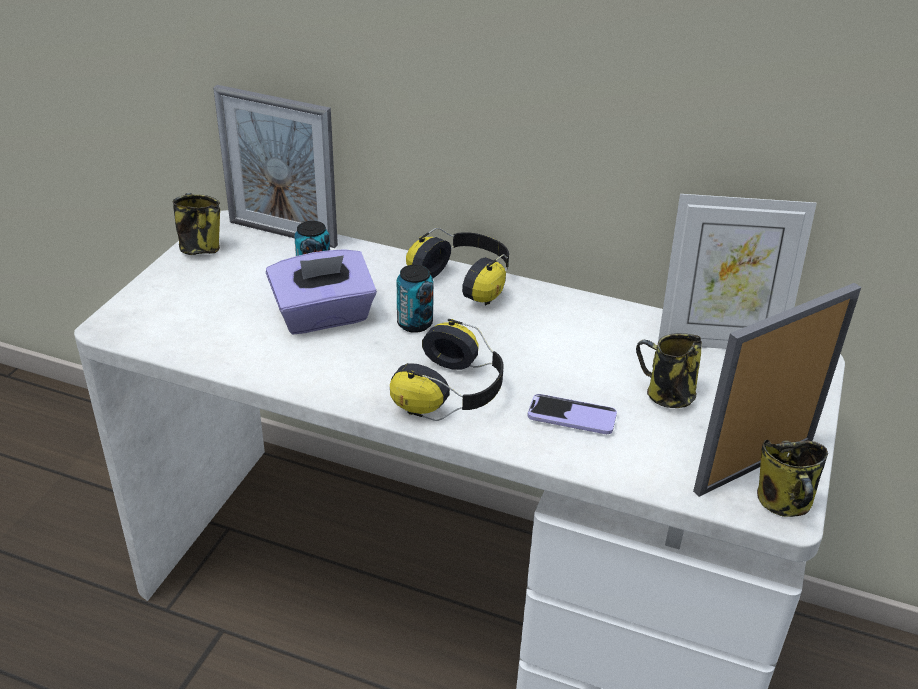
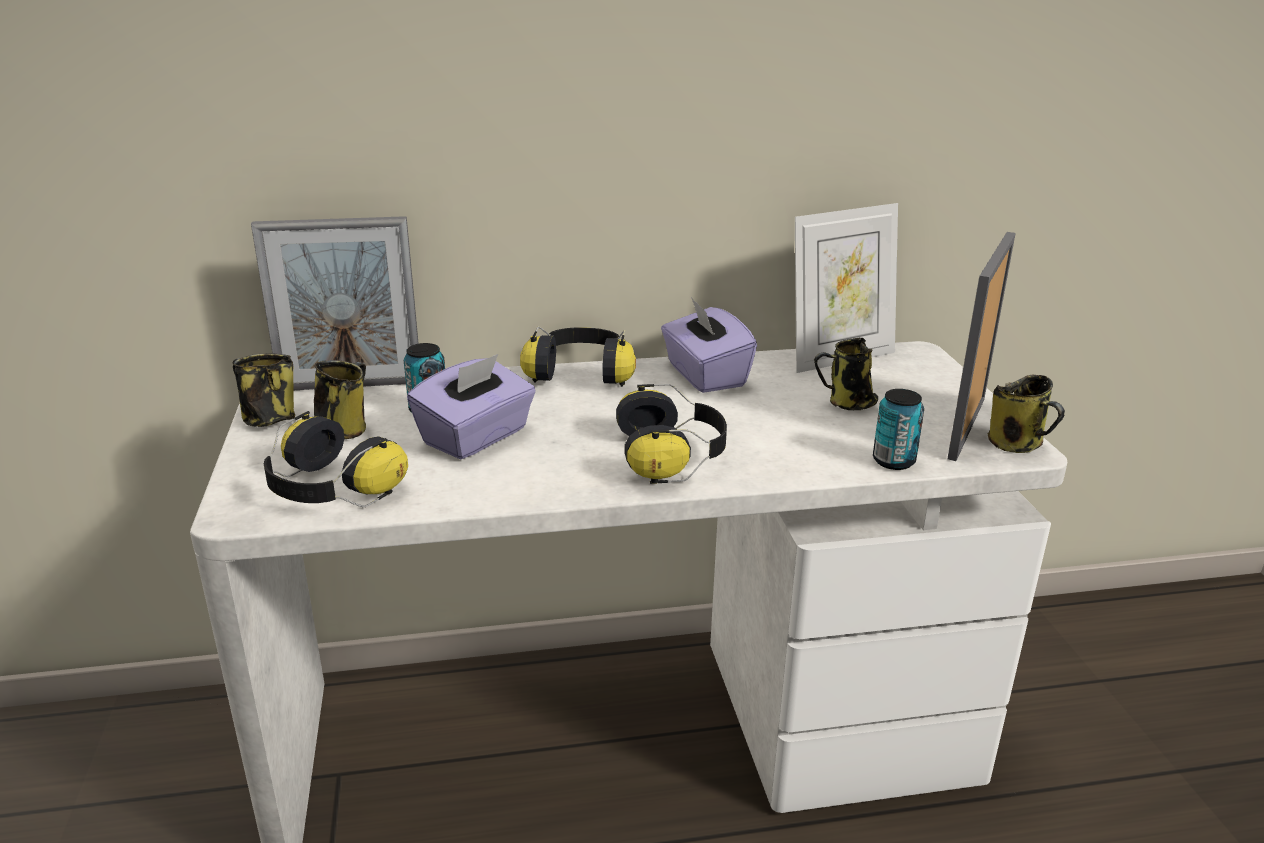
camera: 30 degrees left, 10 degrees down
(182, 328) = (329, 490): none -> headphones
(242, 274) = (345, 428): none -> mug
(414, 323) = (573, 417): can -> can (893, 461)
(569, 317) = (705, 375): none -> purple tissue box
(571, 416) = (793, 441): phone -> none

